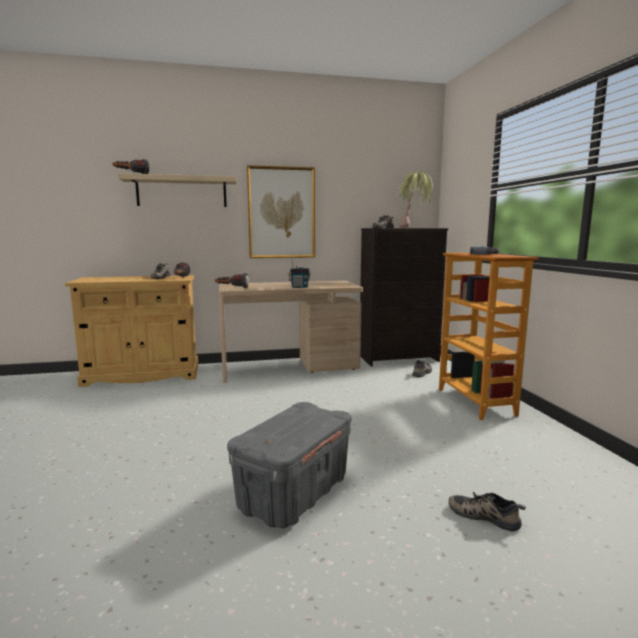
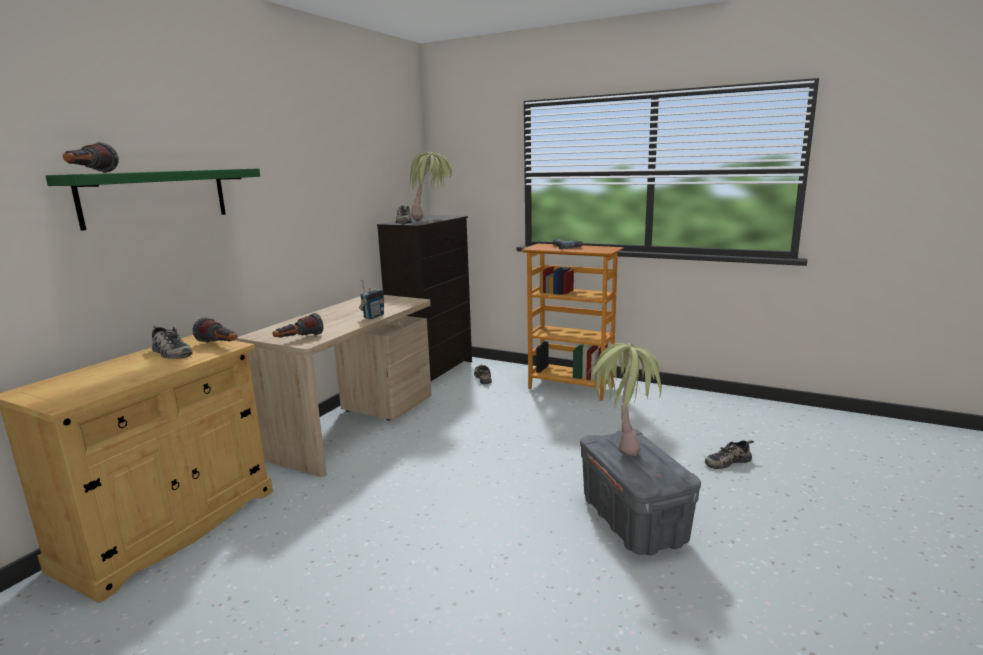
camera: 50 degrees left, 5 degrees up
(182, 192) = (156, 196): beige shelf -> green shelf
(281, 213) = (293, 214): picture -> none
(313, 415) = (624, 442): none -> potted plant

